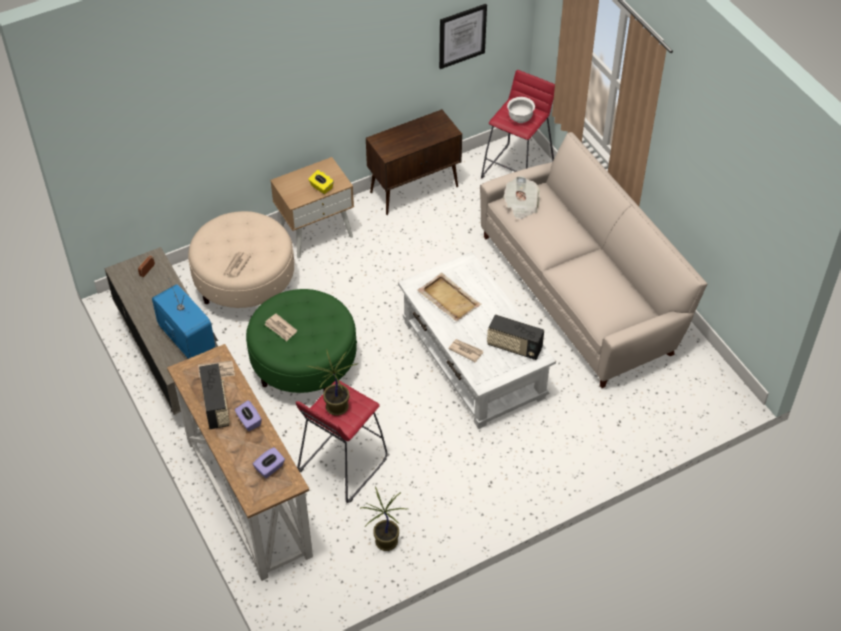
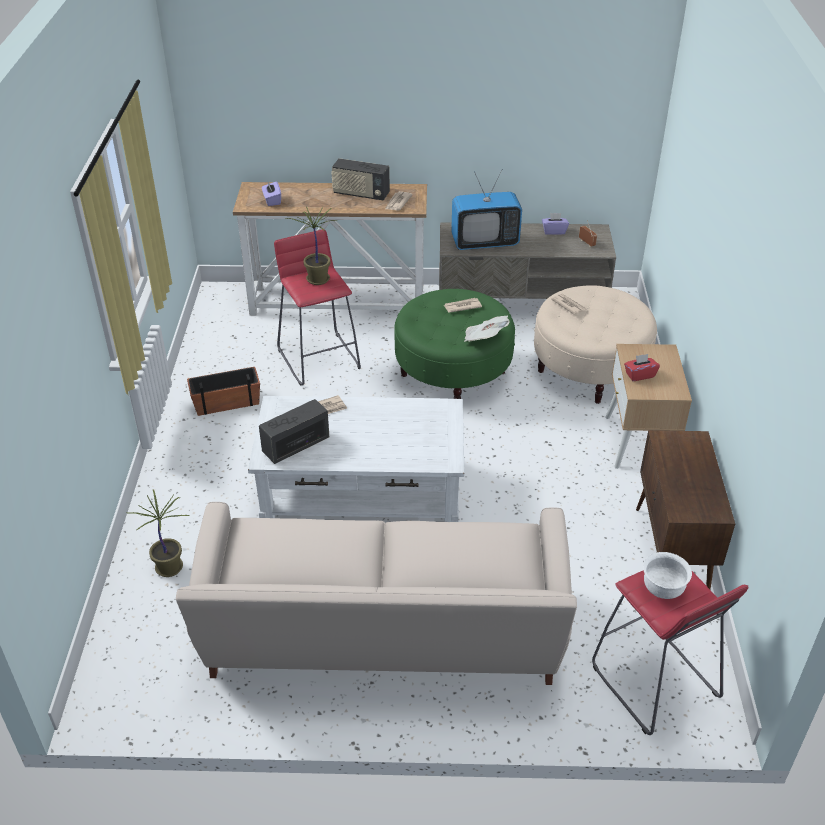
camera: 120 degrees right, 10 degrees down
(249, 421) = (329, 203): purple tissue box -> purple tissue box (554, 231)
(321, 187) = (639, 375): yellow tissue box -> red tissue box
(385, 542) = (220, 355): potted plant -> potted plant (169, 567)
(441, 497) = (226, 402): none -> planter
(448, 298) = (407, 425): beige tray -> none
(462, 36) = (778, 450): picture -> none
(521, 205) = (501, 538): newspaper -> newspaper (484, 338)

